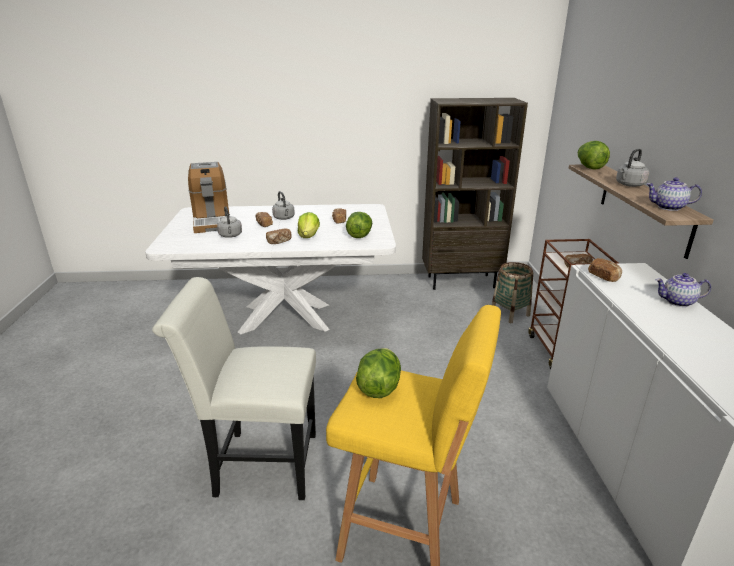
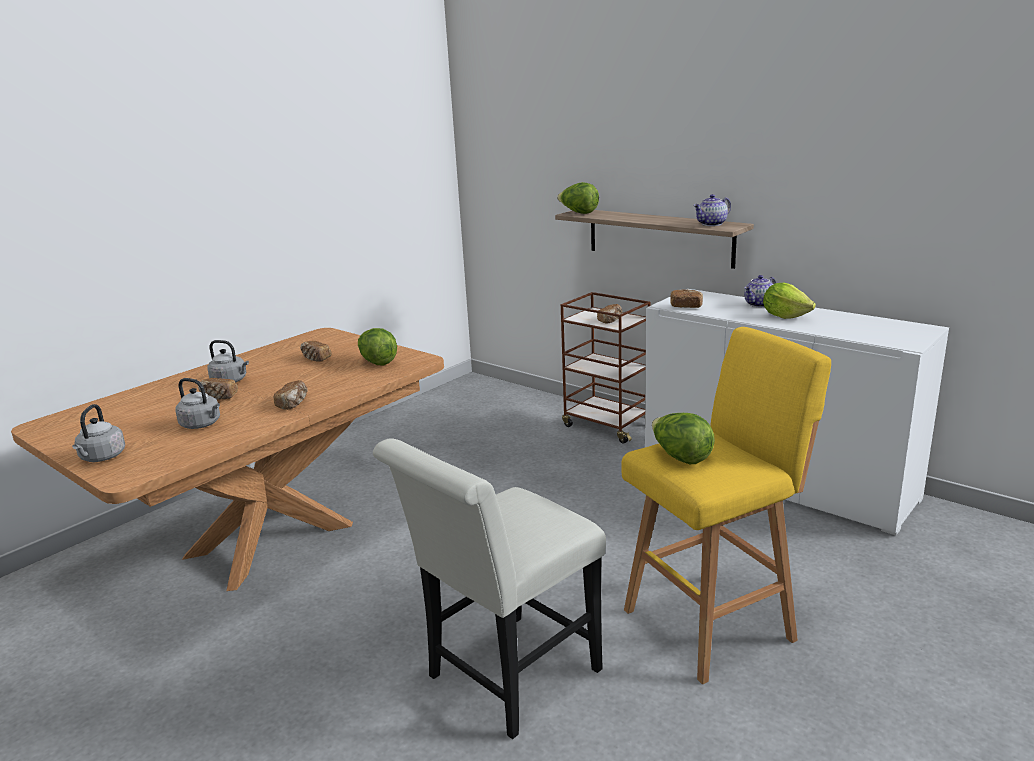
camera: 45 degrees left, 5 degrees down
(212, 221) = (119, 422): coffee machine -> none
(286, 318) = (271, 540): white dining table -> brown dining table
(309, 236) = (318, 385): lettuce -> lettuce (785, 316)
(461, 281) = (423, 408): brown bookcase -> none
(510, 313) = (518, 415): basket -> none
(629, 185) = (644, 217): grey kettle -> grey kettle (102, 458)

